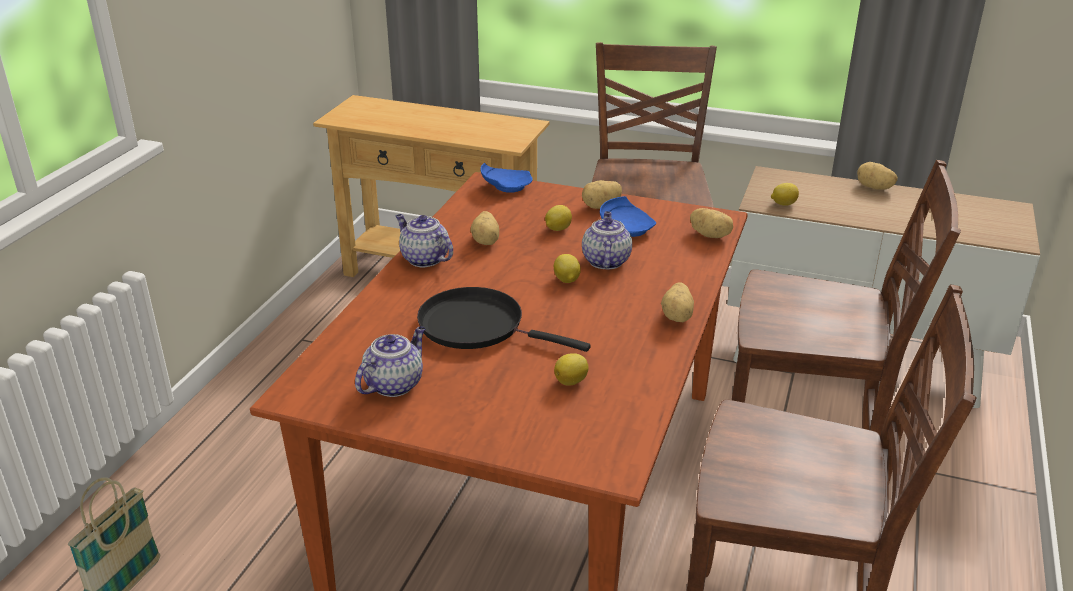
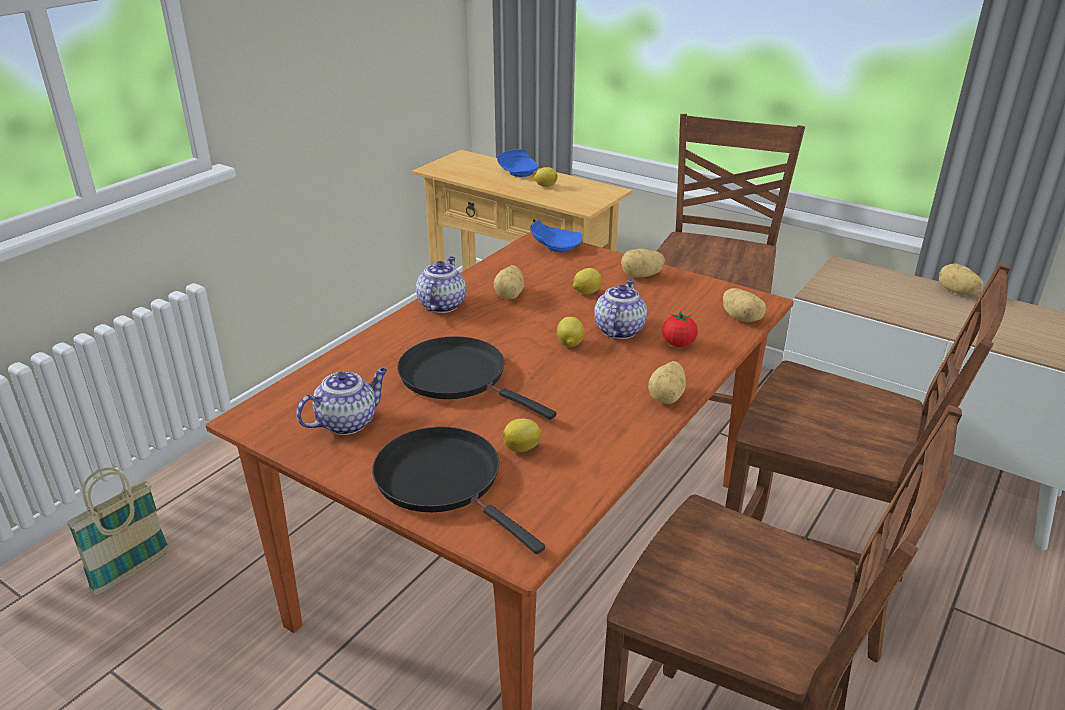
camera: 15 degrees right, 0 degrees up
(424, 259) = (441, 305): teapot -> teapot turned 45 degrees clockwise
(515, 422) = (444, 481): none -> black frying pan
(627, 228) = (657, 300): blue plate -> blue plate (519, 171)
(665, 266) = (678, 344): none -> tomato
(783, 204) = (845, 297): lemon -> lemon (545, 186)

